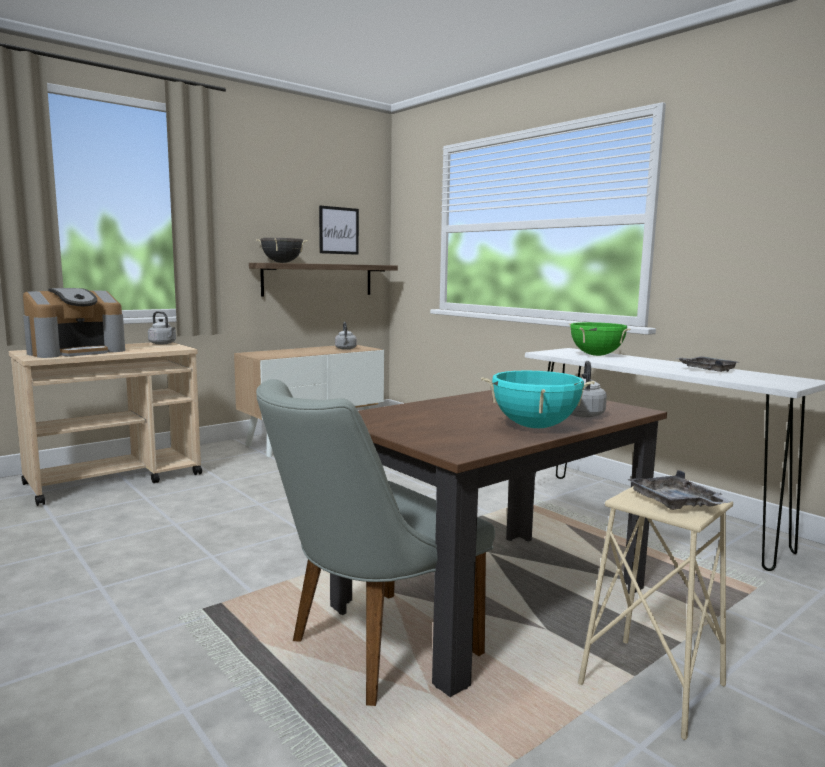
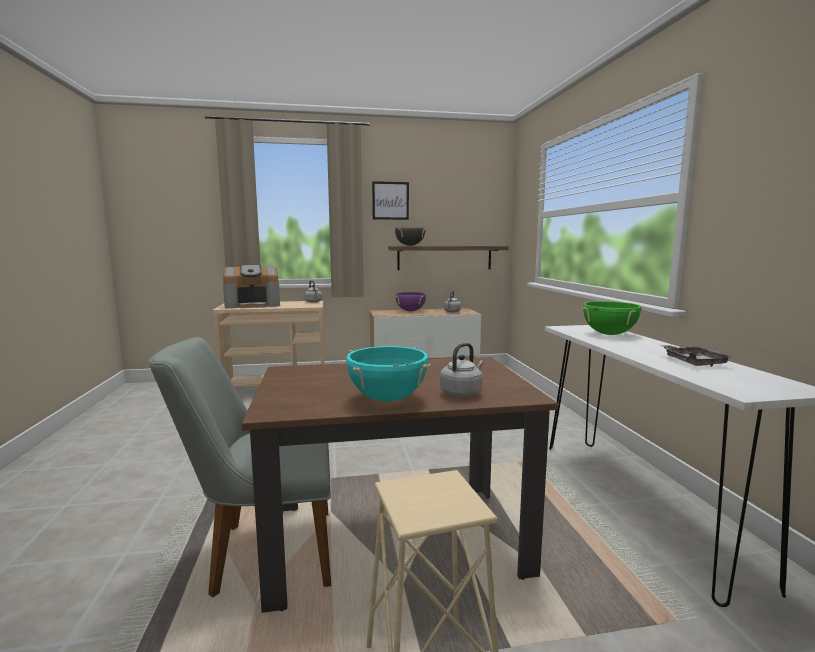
camera: 30 degrees right, 0 degrees up
(292, 350) = (410, 311): none -> purple cooking pot
(338, 230) = (463, 219): picture -> picture (390, 200)
(675, 503) = (428, 503): grey tray -> none

